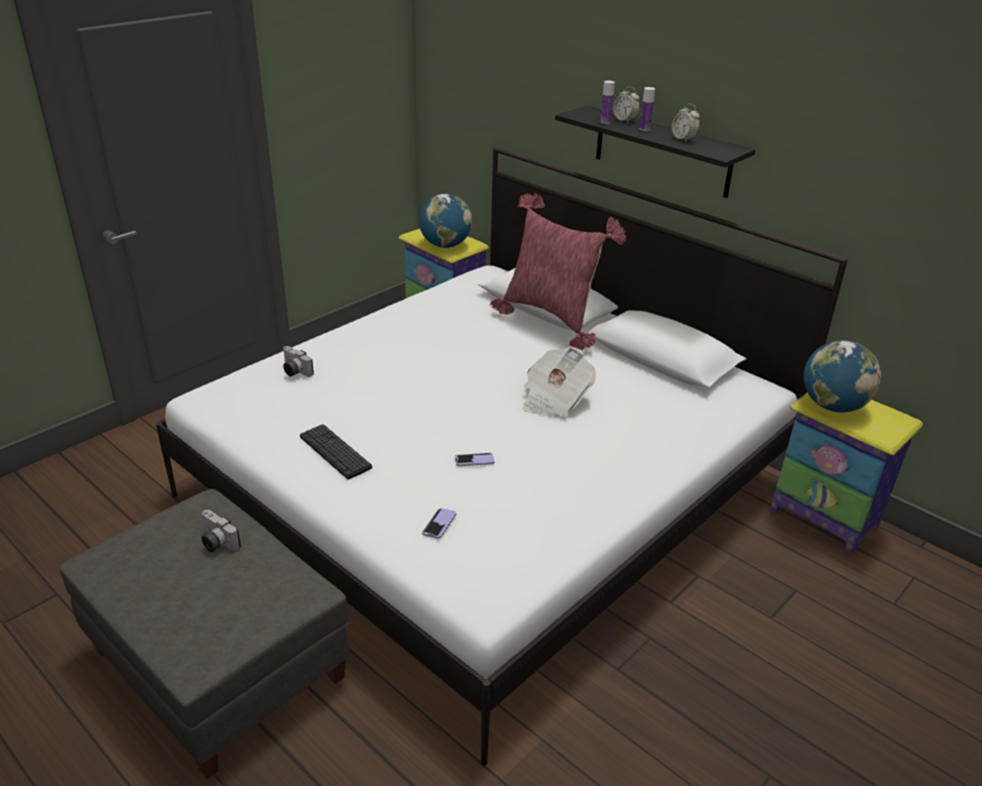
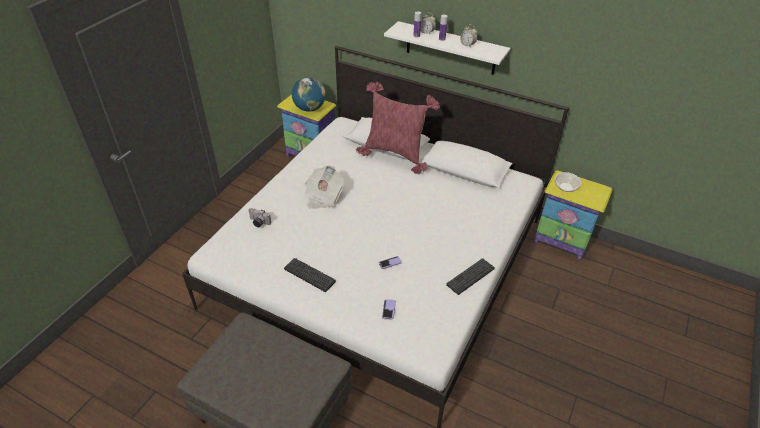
camera: 15 degrees left, 10 degrees up
(216, 542) = (264, 348): camera -> none
(554, 399) = (417, 211): newspaper -> newspaper (323, 196)
(605, 505) = (470, 276): none -> keyboard
(662, 151) = (450, 48): black shelf -> white shelf
(833, 406) = (566, 187): globe -> bowl

